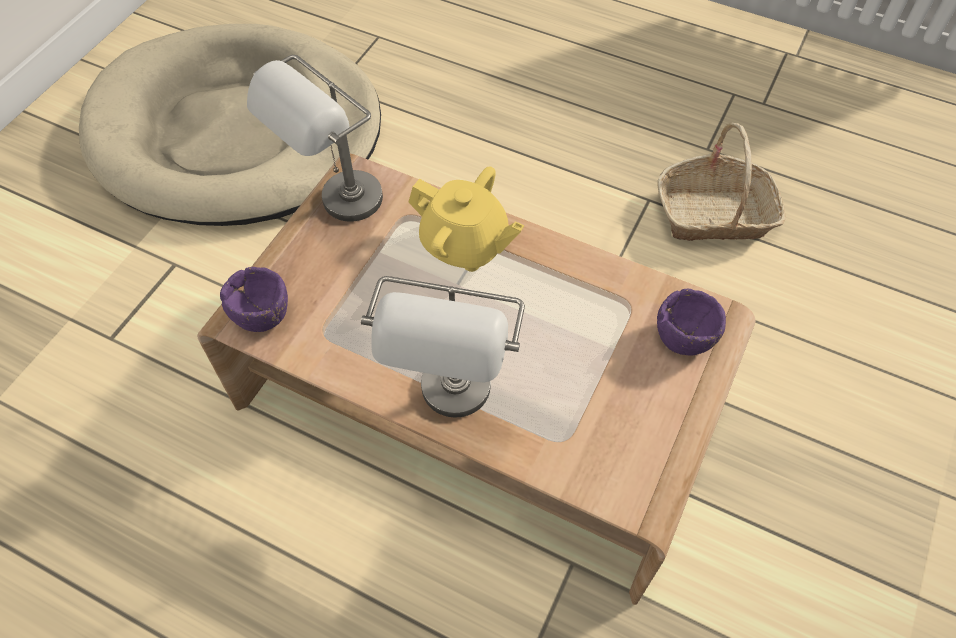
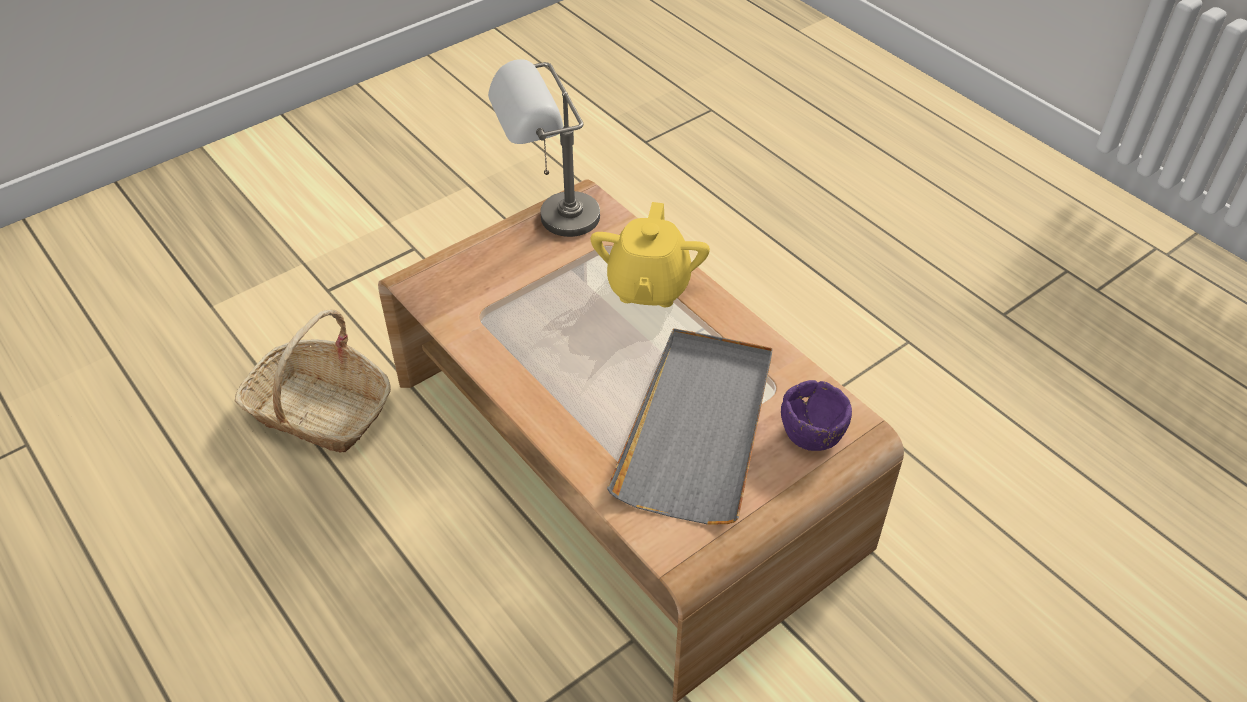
camera: 25 degrees right, 10 degrees down
(237, 133) = (530, 155): beige dog bed -> none
(262, 315) = (437, 283): purple bowl -> none
(453, 408) = (555, 413): grey table lamp -> none
(464, 245) = (648, 287): yellow teapot -> yellow teapot turned 45 degrees clockwise
(586, 370) = (698, 427): none -> grey tray
(714, 214) = (974, 379): basket -> basket (320, 411)

